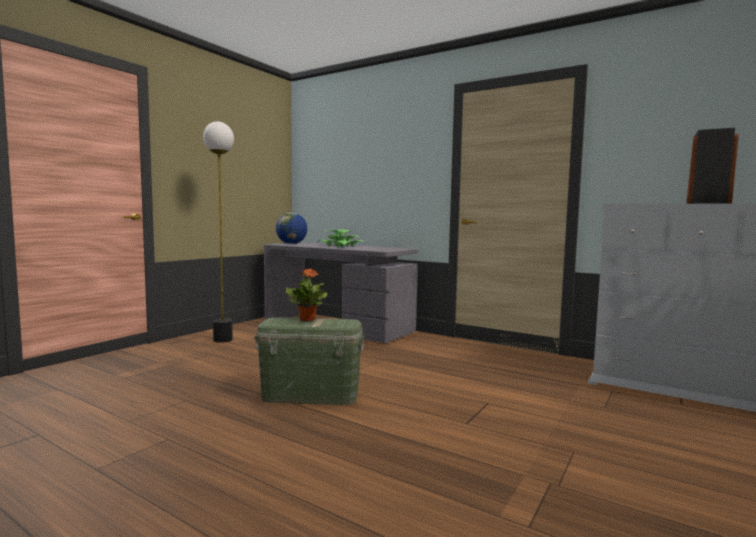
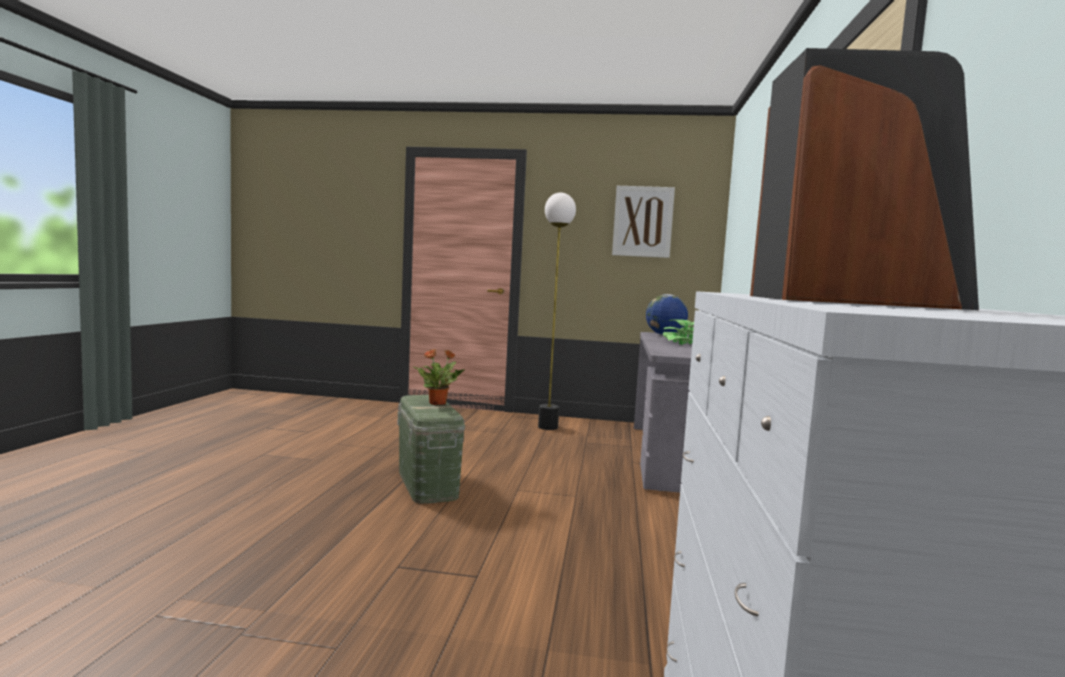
camera: 65 degrees right, 0 degrees up
(245, 153) = (642, 221): none -> picture

